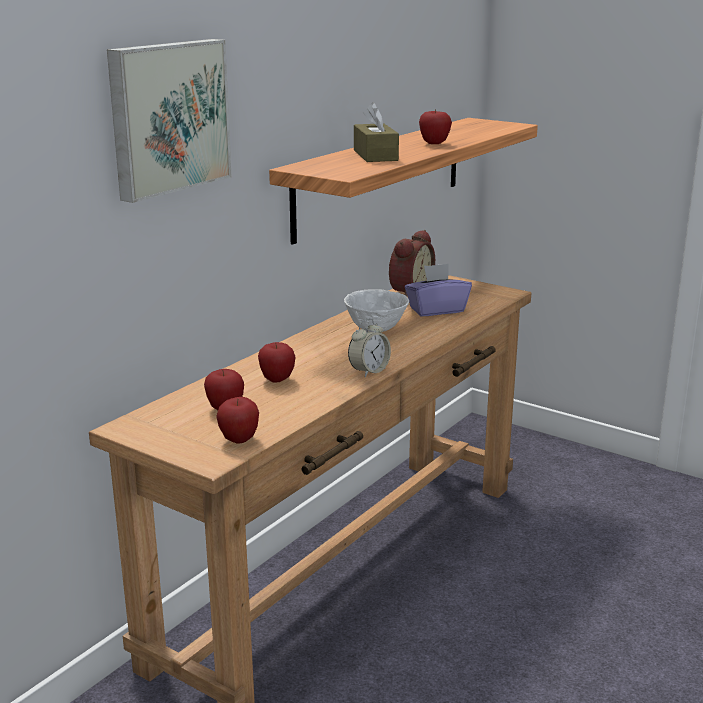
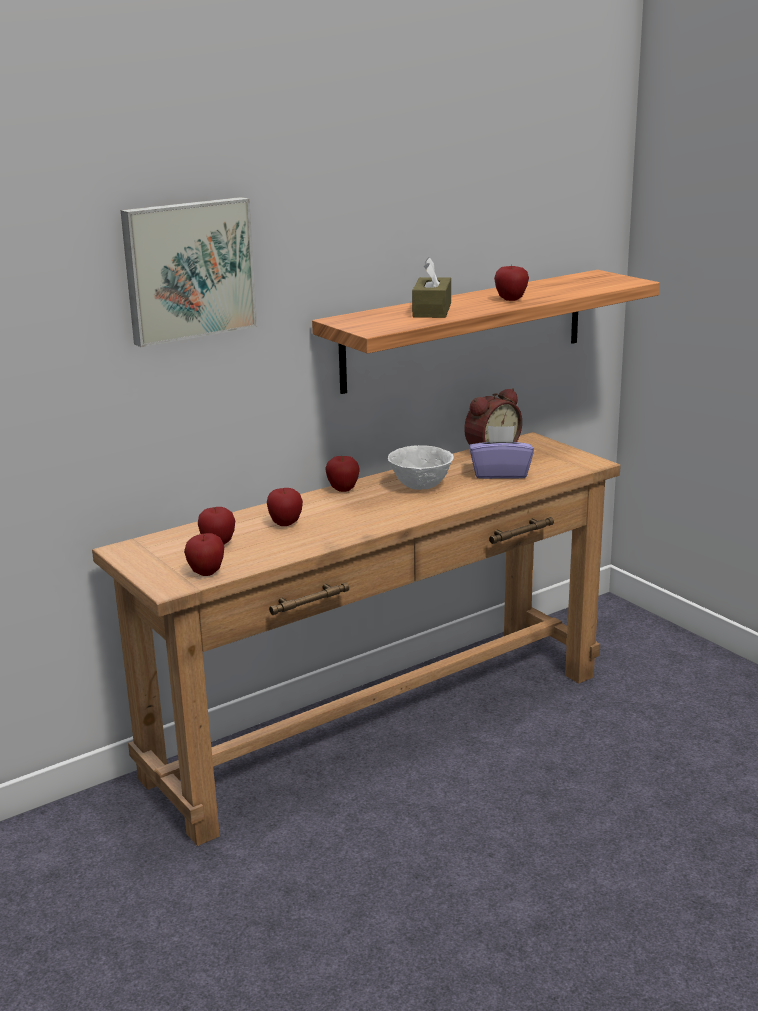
camera: 20 degrees right, 0 degrees up
(304, 340) = (343, 490): none -> apple
(369, 371) = (376, 526): alarm clock -> none

